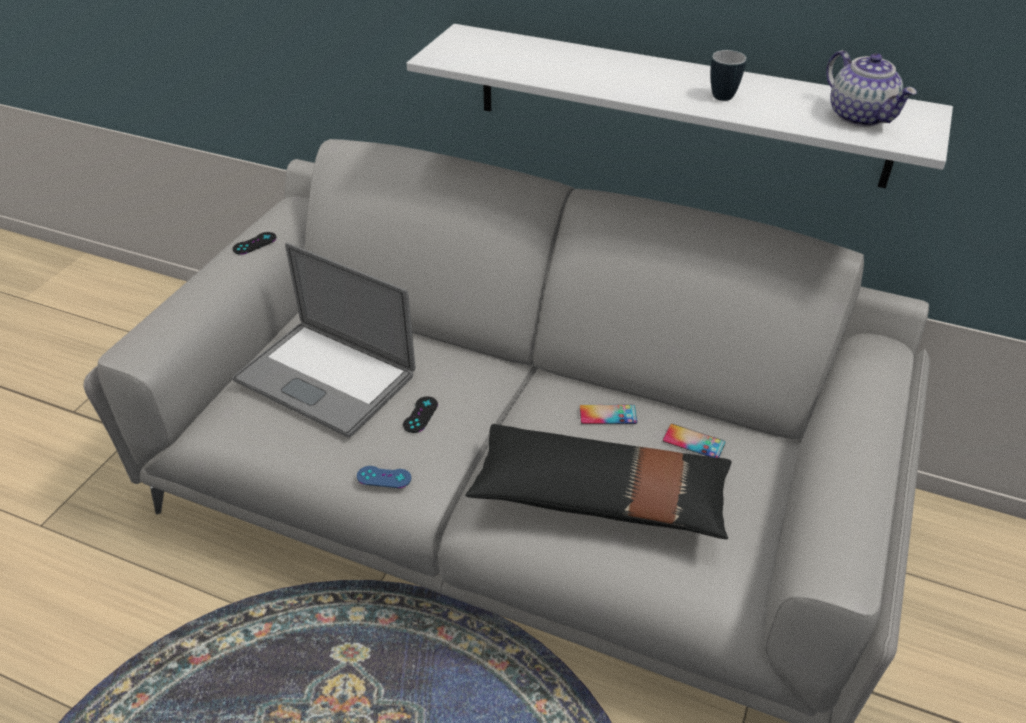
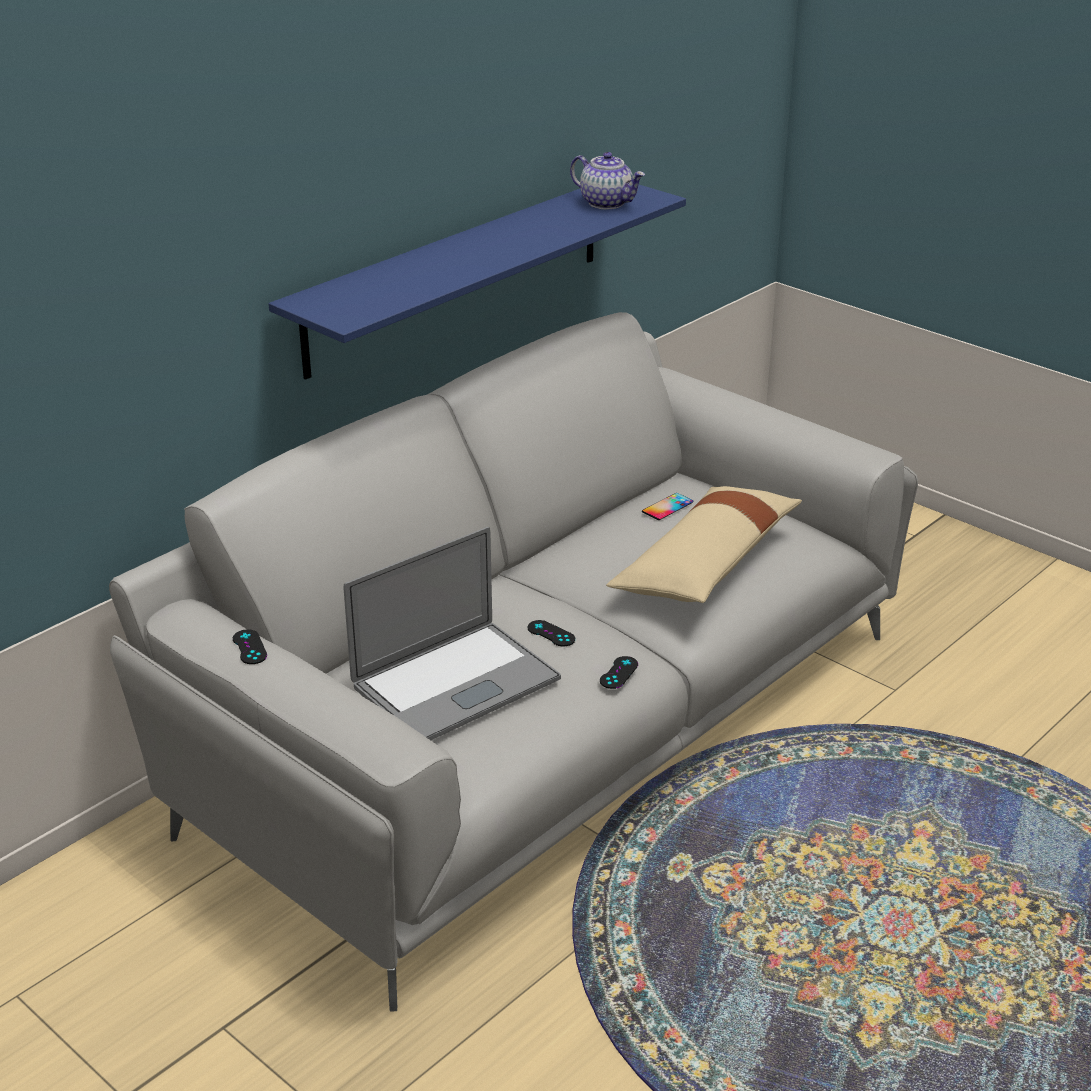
camera: 70 degrees left, 10 degrees down
(384, 477) = (618, 673): blue game controller -> black game controller
(600, 497) = (706, 564): black pillow -> beige pillow
(608, 415) = (612, 537): phone -> none
(677, 104) = (457, 274): white shelf -> blue shelf
(725, 94) = (534, 232): mug -> none
(861, 117) = (607, 203): teapot -> teapot turned 45 degrees clockwise

